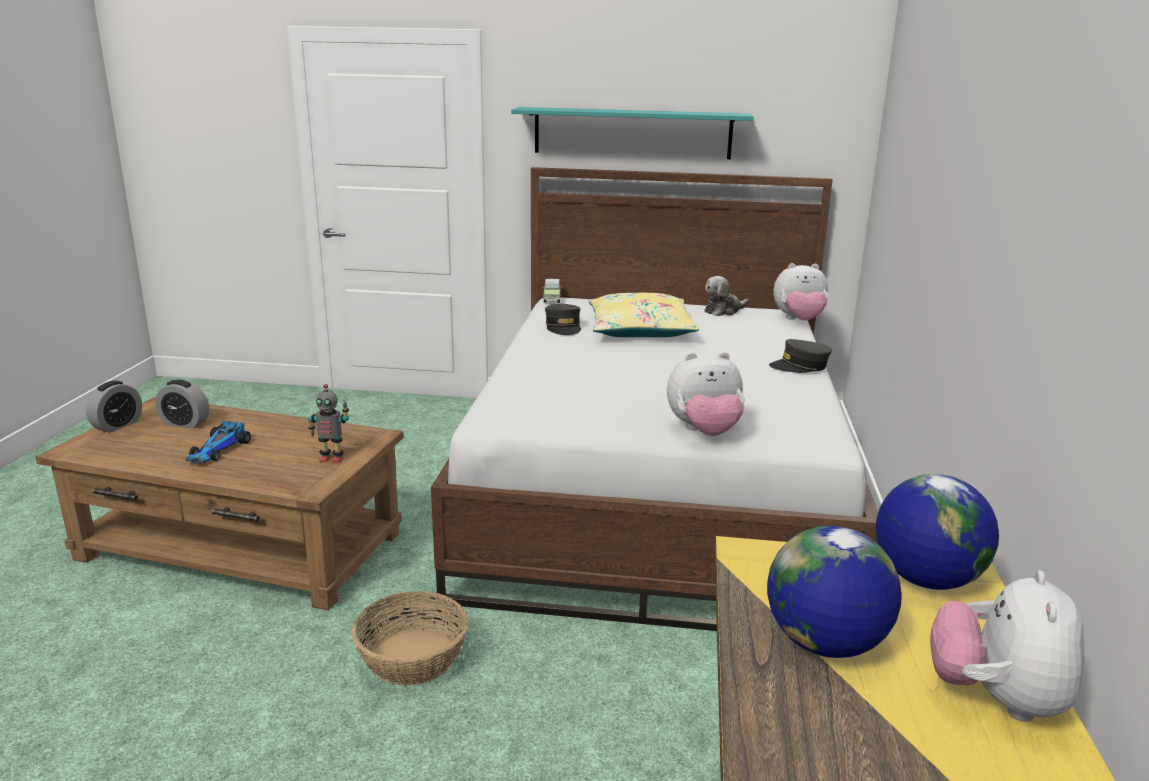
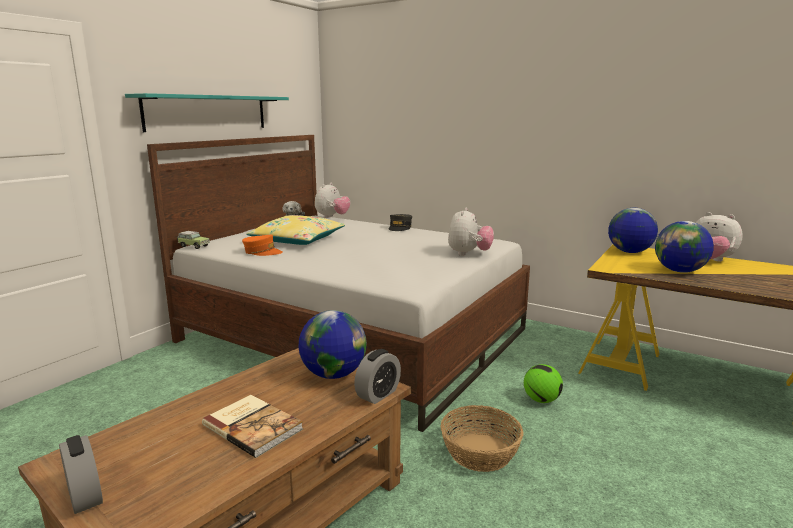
camera: 65 degrees left, 5 degrees down
(185, 423) = (150, 444): alarm clock -> alarm clock (378, 394)
(218, 450) = (253, 426): toy car -> book
(331, 459) = (333, 374): toy robot -> globe
(563, 327) = (262, 252): grey cap -> orange cap
(589, 697) = (541, 400): none -> football

